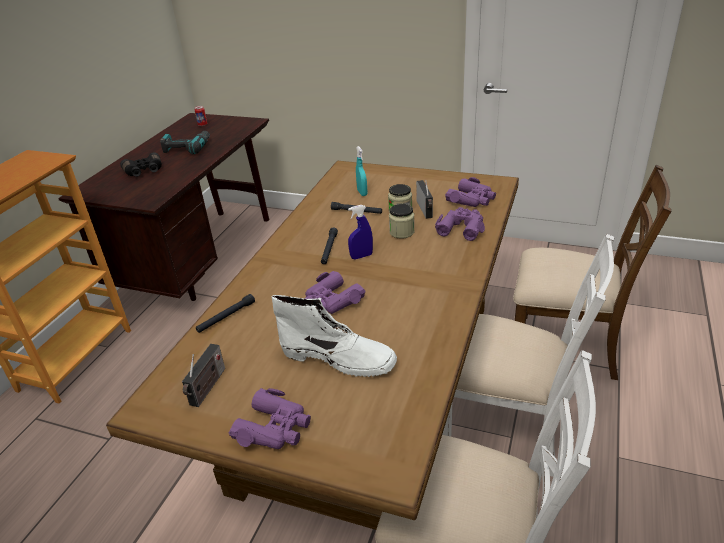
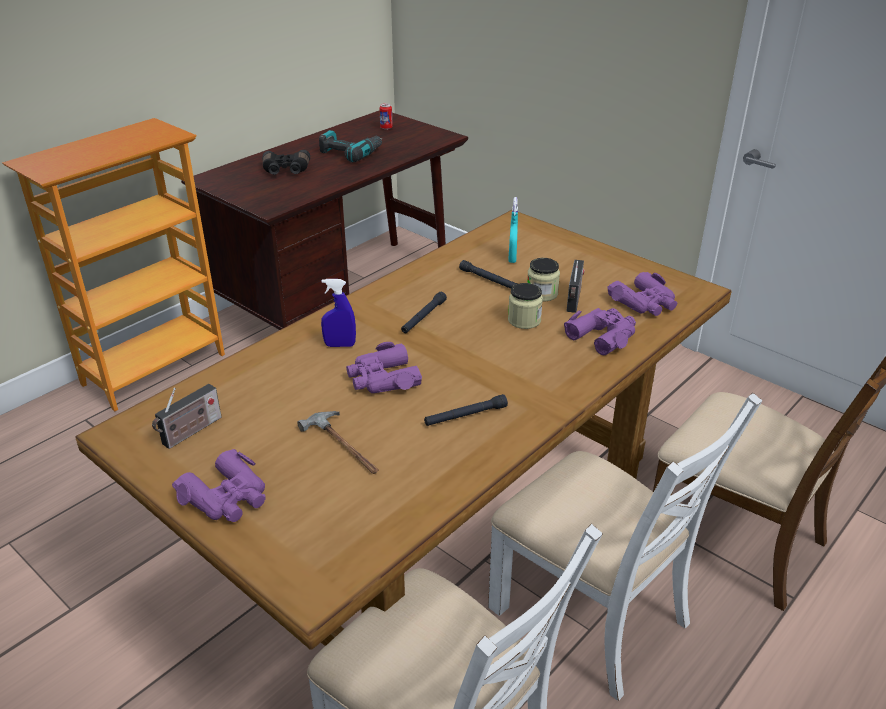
camera: 20 degrees right, 0 degrees up
(226, 317) = (260, 362): black flashlight -> black flashlight (465, 416)
(339, 358) = (345, 446): white boot -> hammer
(361, 256) = (454, 336): blue spray bottle -> blue spray bottle (340, 345)

